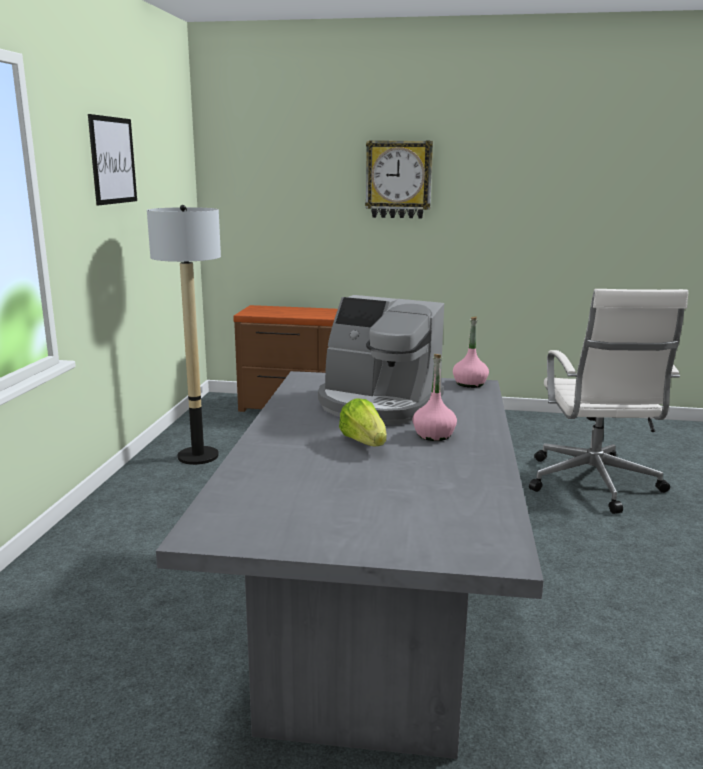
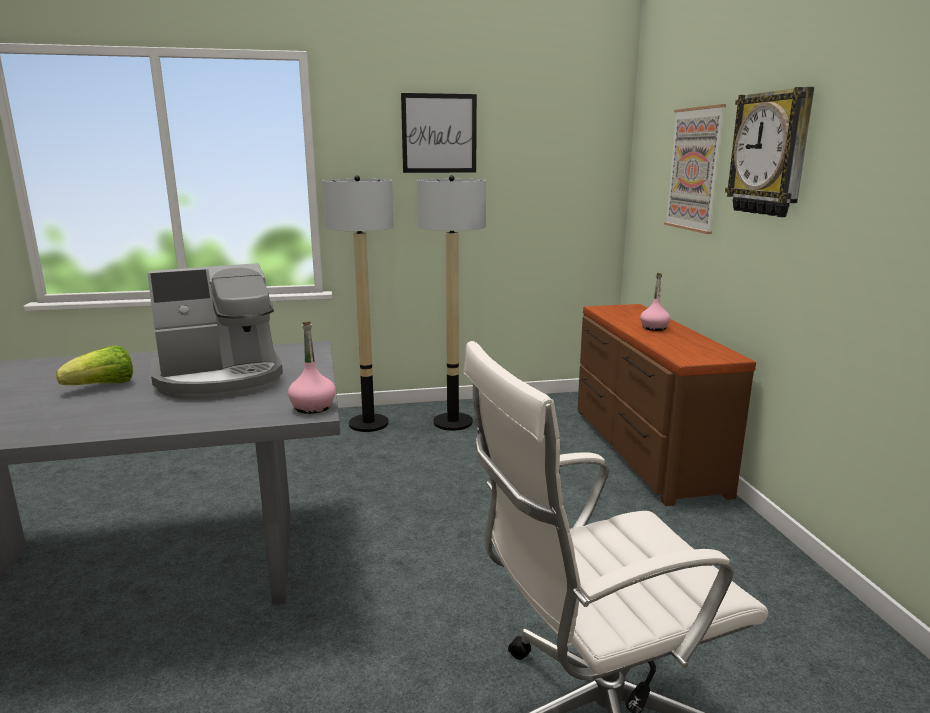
camera: 70 degrees right, 0 degrees up
(149, 492) = (369, 423): none -> floor lamp
(309, 190) = (694, 169): none -> picture
(377, 404) = (220, 378): coffee machine -> coffee machine turned 120 degrees counterclockwise
(433, 435) = (118, 407): pink bottle -> pink bottle (654, 328)

